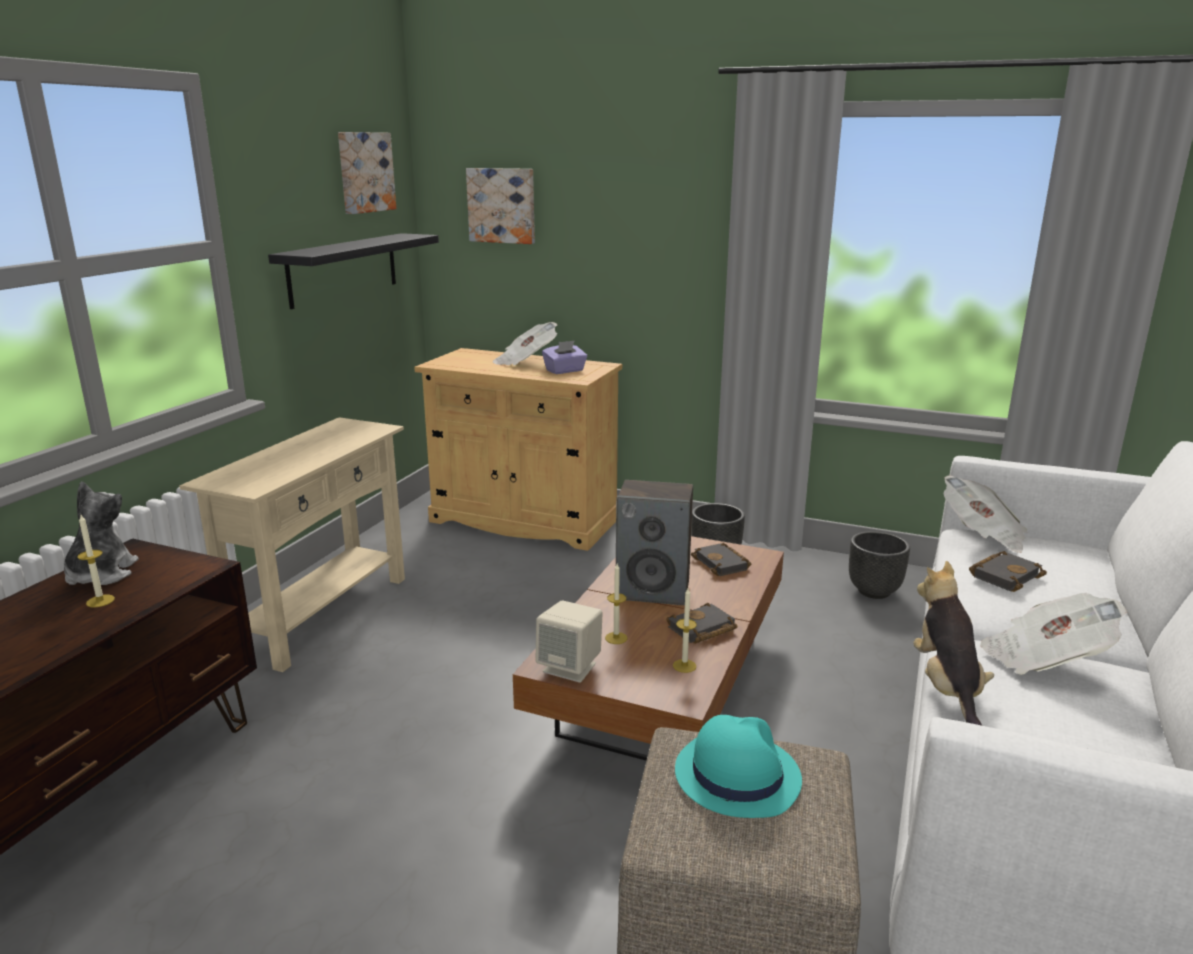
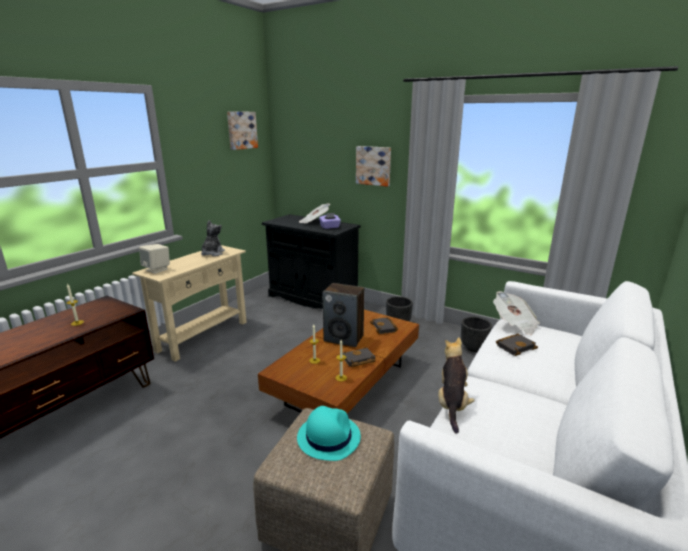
camera: 10 degrees right, 0 degrees up
(101, 574) = (84, 311): plush toy -> plush toy (212, 253)
(343, 269) = (229, 175): black shelf -> none
(502, 205) = (307, 146): picture -> picture (373, 165)
(524, 520) = (312, 298): beige cabinet -> black cabinet
(570, 667) = (286, 373): beige speaker -> beige speaker (157, 269)
(1044, 659) = (513, 394): newspaper -> none

